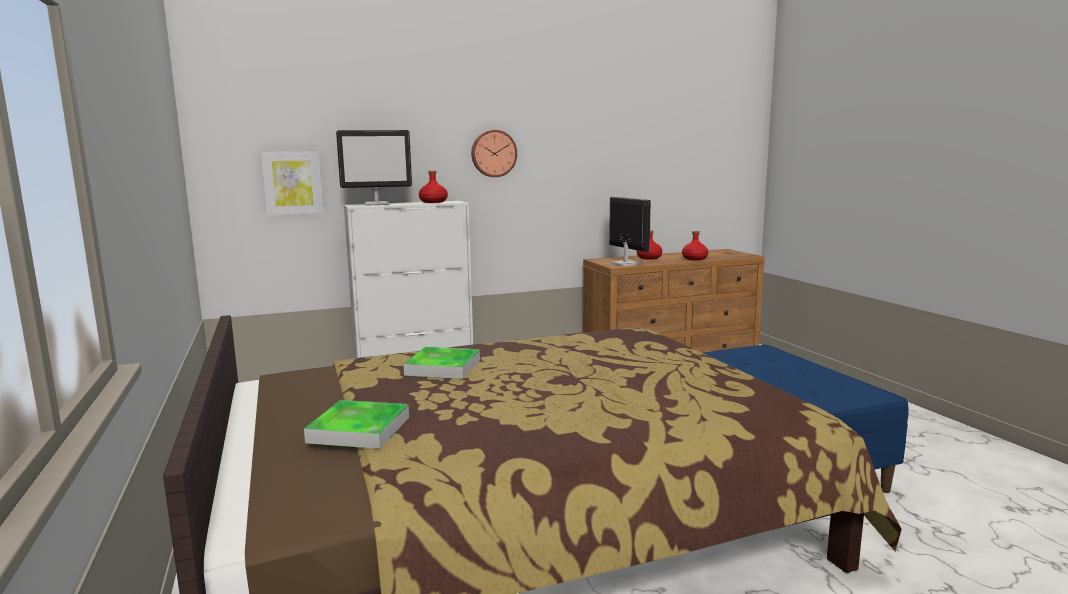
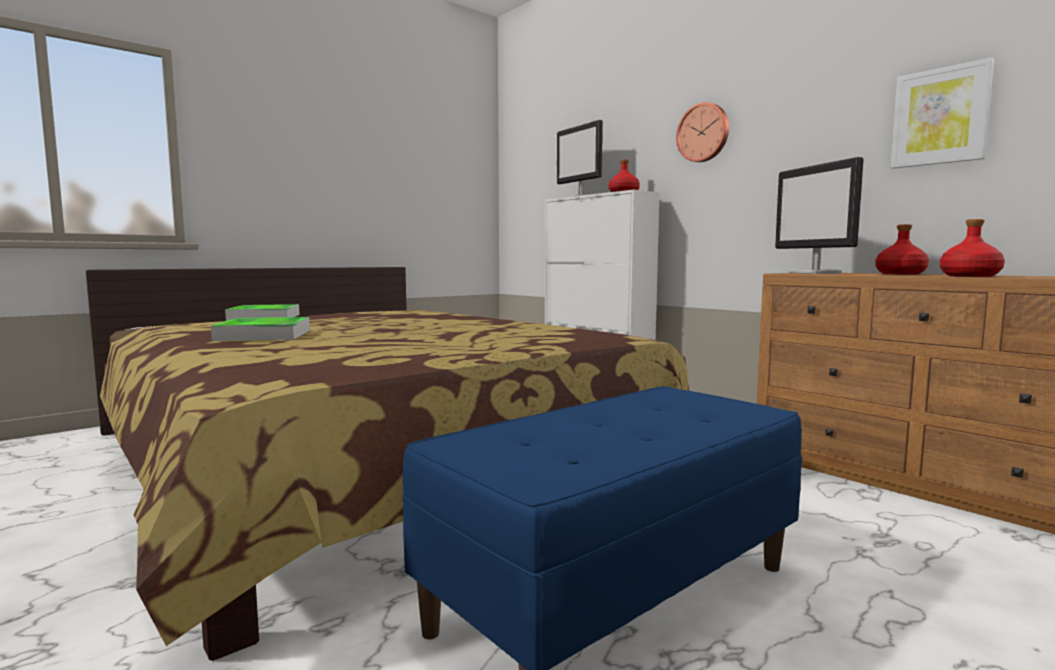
camera: 70 degrees right, 5 degrees down
(292, 183) = (546, 185): picture -> picture (940, 117)
(443, 367) = (412, 316): tray -> tray (264, 335)
(626, 264) = (815, 273): monitor -> monitor turned 120 degrees clockwise

